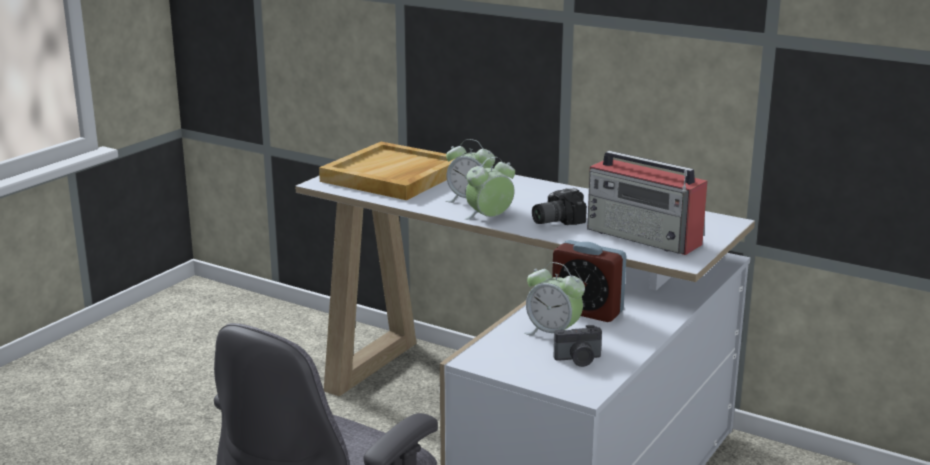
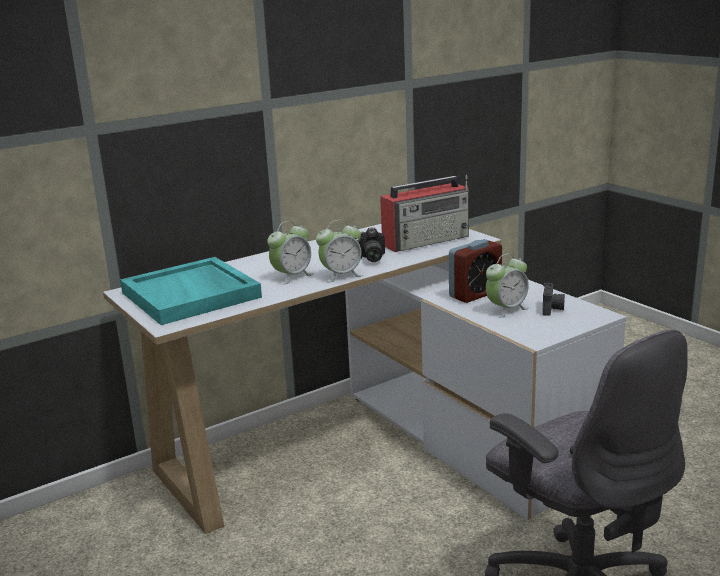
camera: 65 degrees left, 0 degrees up
(393, 176) = (192, 295): beige tray -> turquoise tray
(489, 218) = (341, 276): alarm clock -> alarm clock turned 105 degrees counterclockwise

